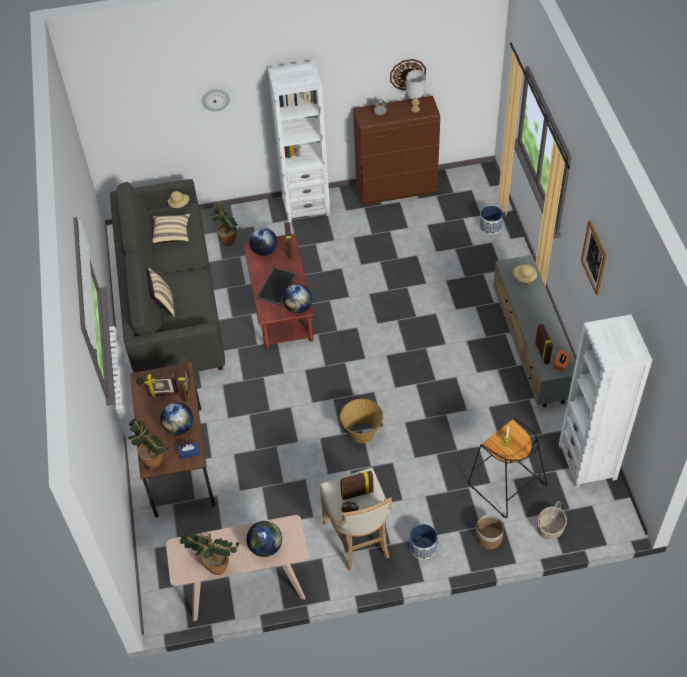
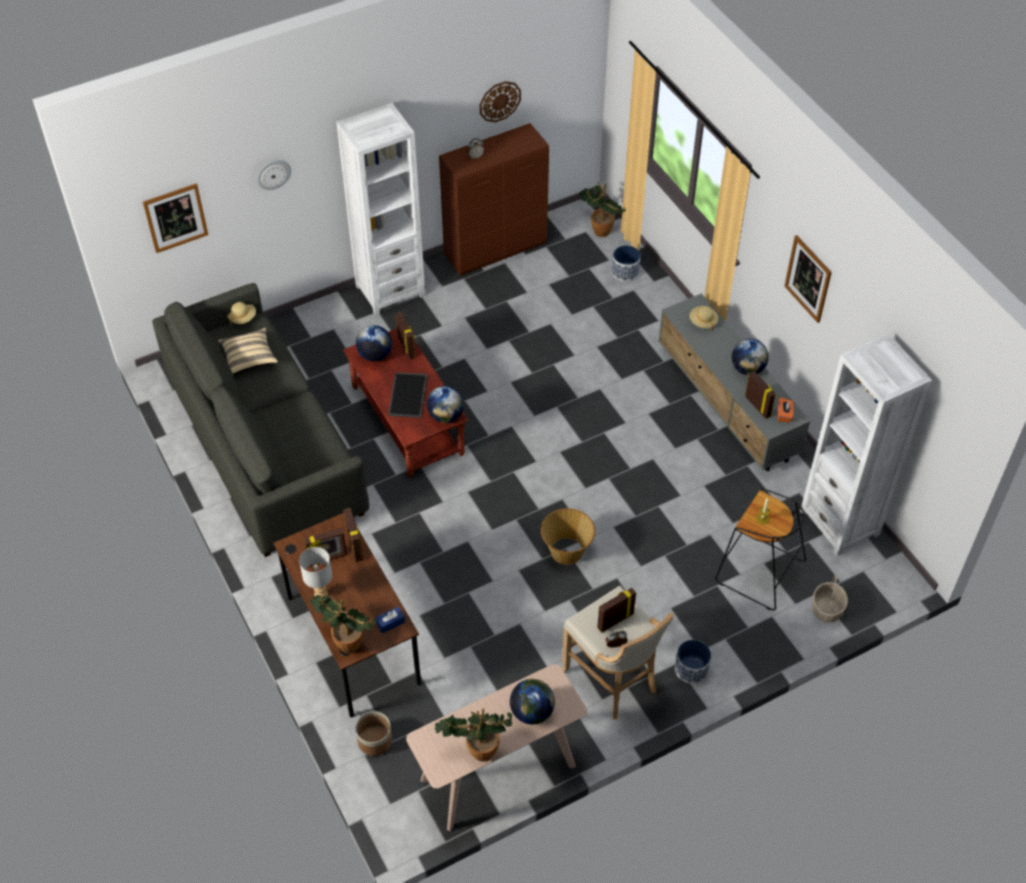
camera: 20 degrees left, 0 degrees up
(136, 119) = (175, 217): none -> picture
(163, 304) = (274, 448): beige pillow -> none
(179, 427) = (365, 595): globe -> globe (747, 369)
(228, 238) = (306, 351): potted plant -> potted plant (599, 228)
(415, 109) = (516, 144): grey table lamp -> grey table lamp (321, 595)
(488, 538) = (762, 638): planter -> planter (375, 741)

